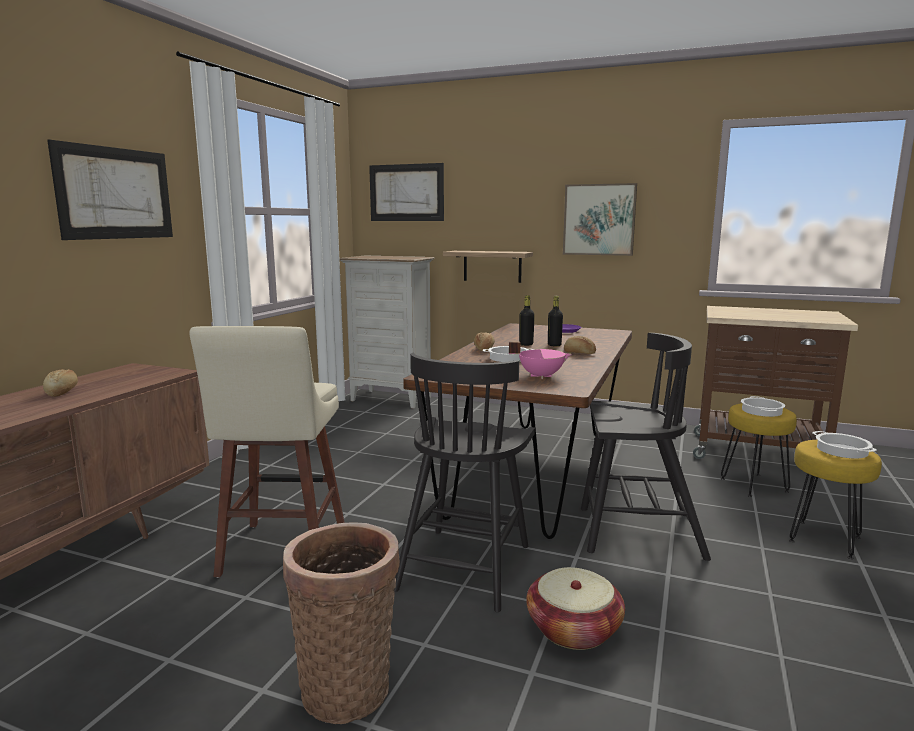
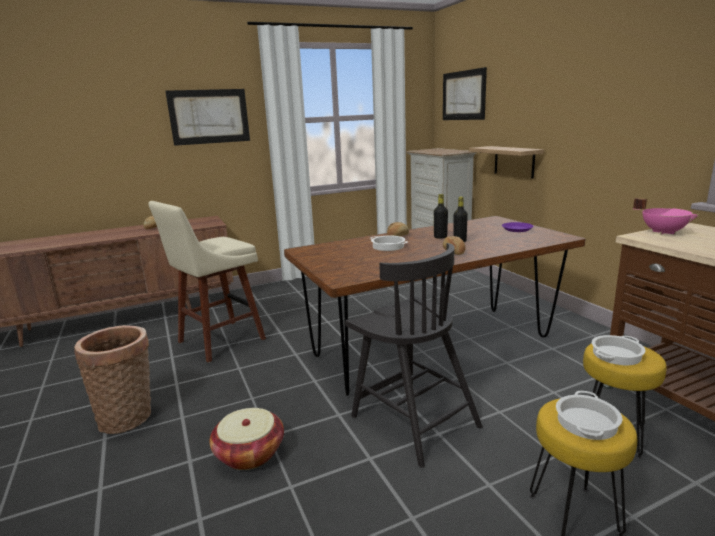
camera: 45 degrees right, 5 degrees up
(465, 564) = (275, 387): black chair -> none
(541, 376) = (360, 265): pink cooking pot -> pink cooking pot (663, 232)
(599, 219) = (600, 117): picture -> none

